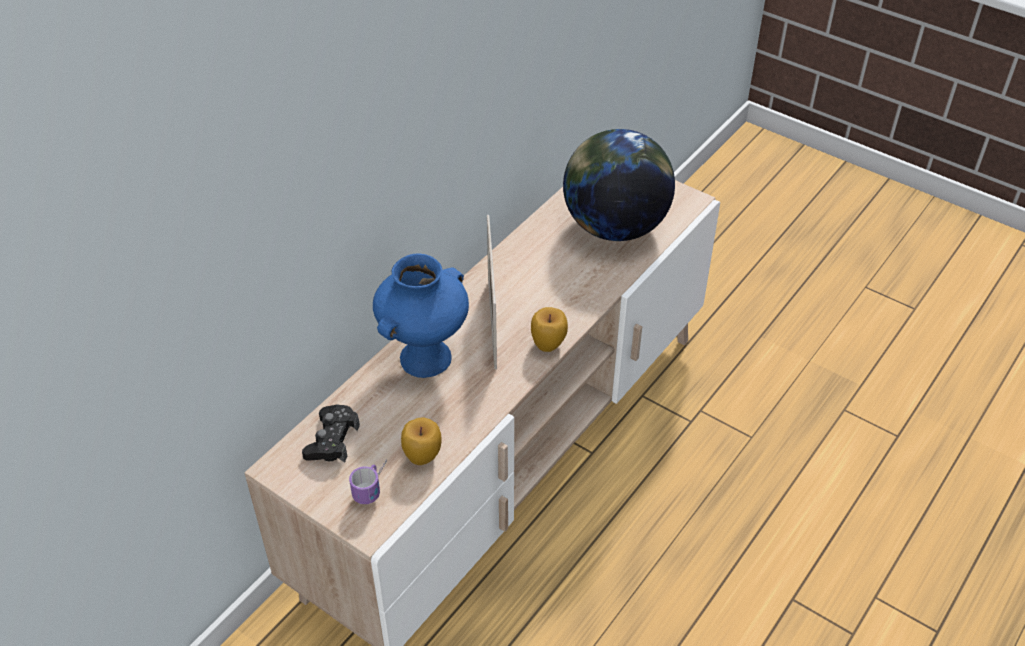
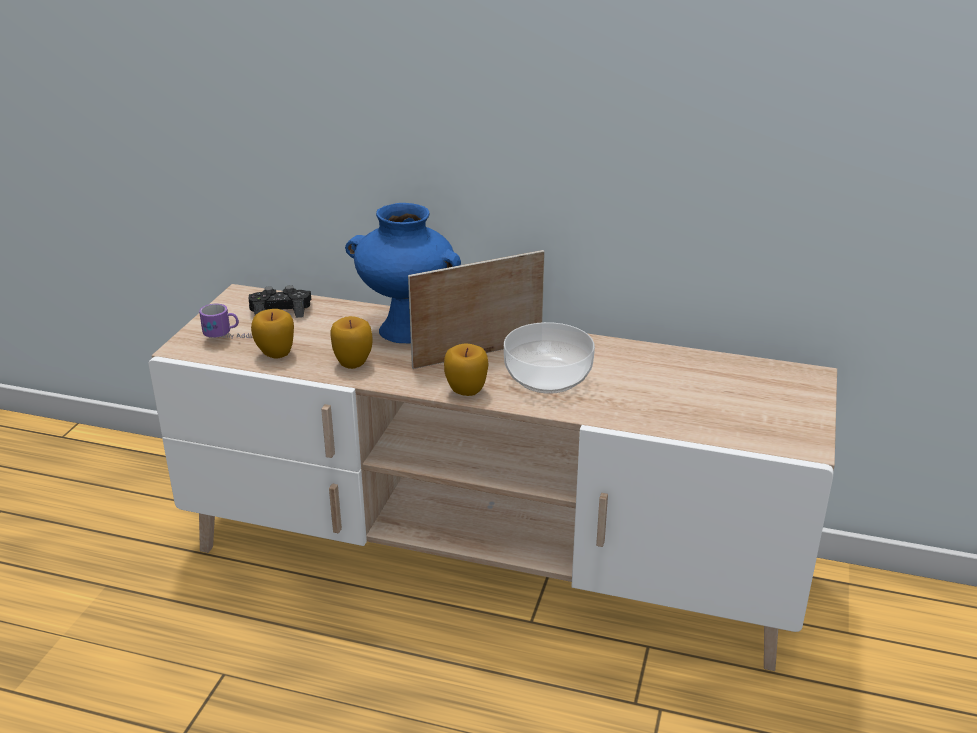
camera: 70 degrees right, 15 degrees down
(466, 406) = (353, 363): none -> apple
(548, 294) = (547, 377): none -> bowl
(614, 226) = (698, 398): globe -> none

